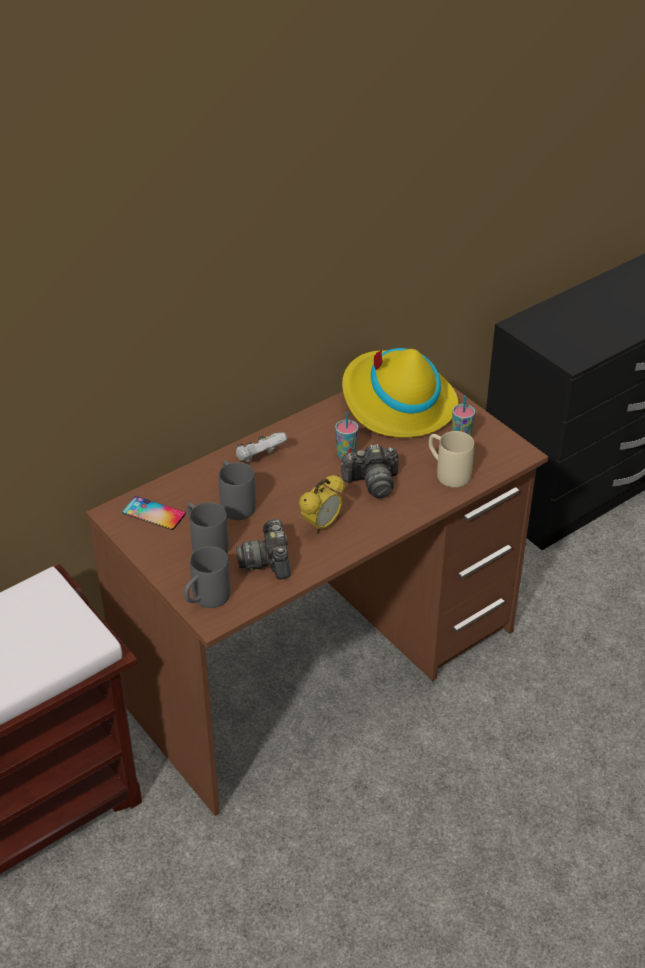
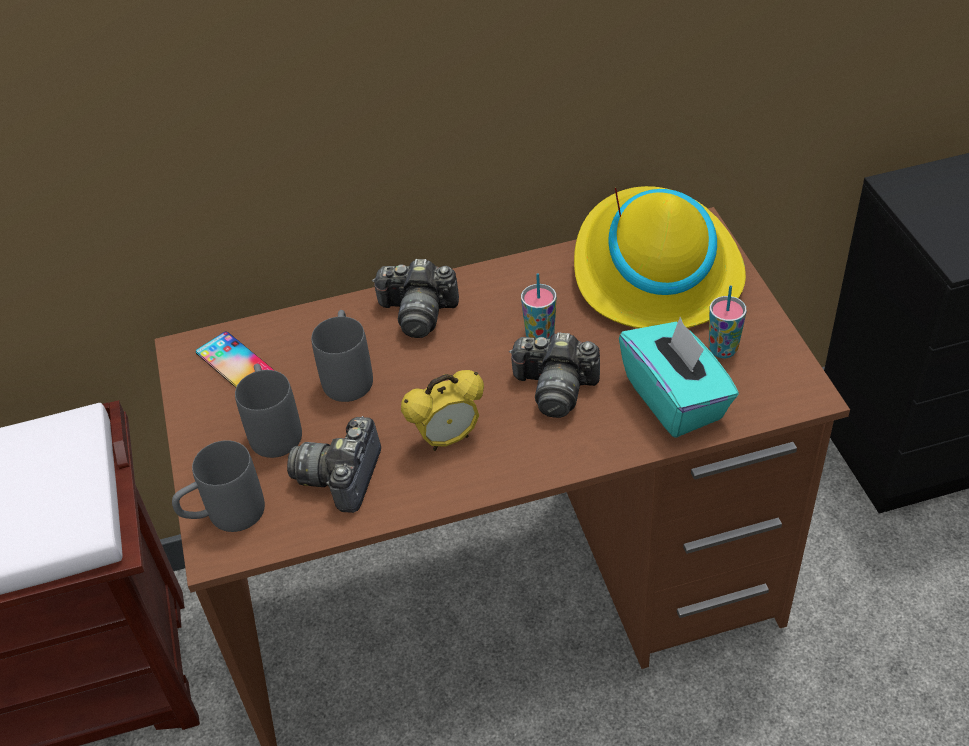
camera: 25 degrees right, 5 degrees up
(259, 458) = (418, 313): white game controller -> camera
(447, 472) = (675, 399): beige mug -> turquoise tissue box

